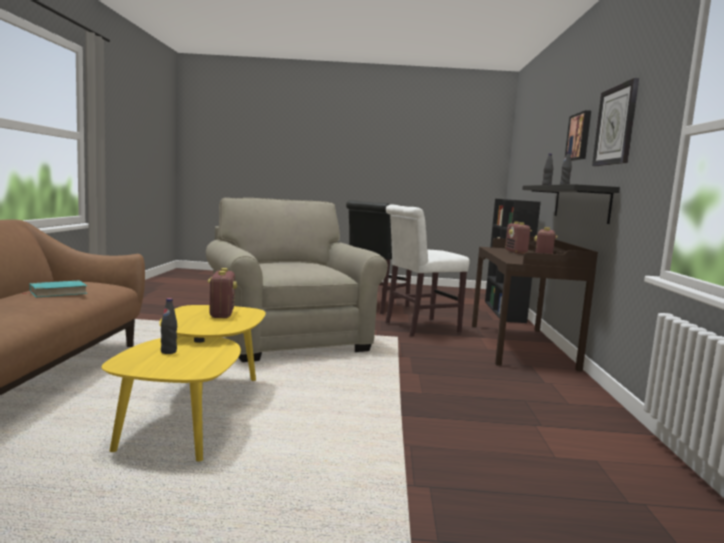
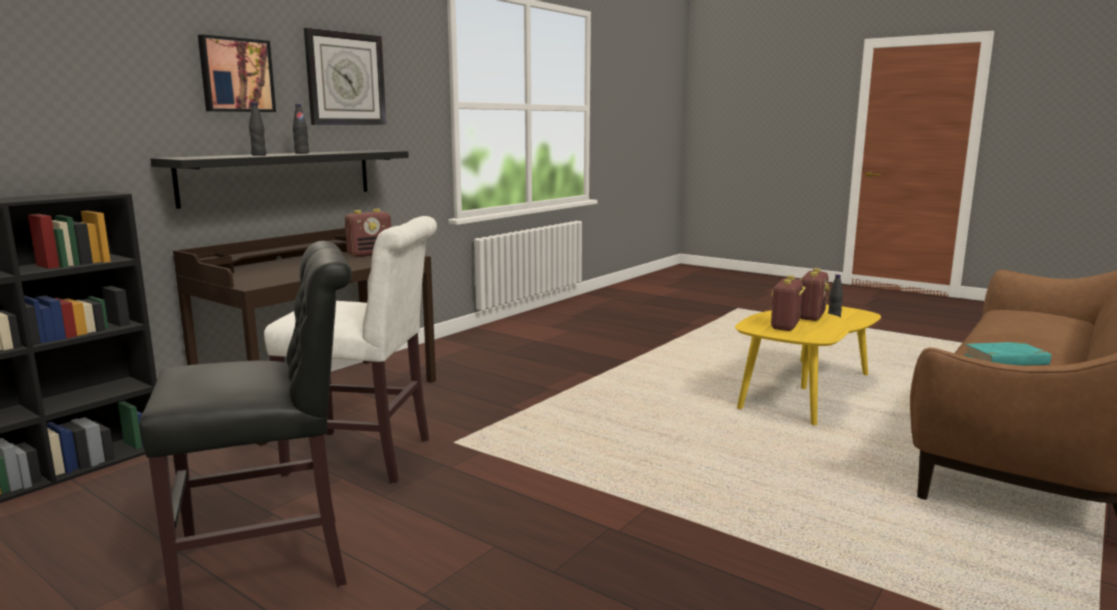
camera: 145 degrees left, 5 degrees up
(289, 339) = (640, 469): beige armchair -> none
(516, 252) = (279, 272): radio -> radio (811, 316)

